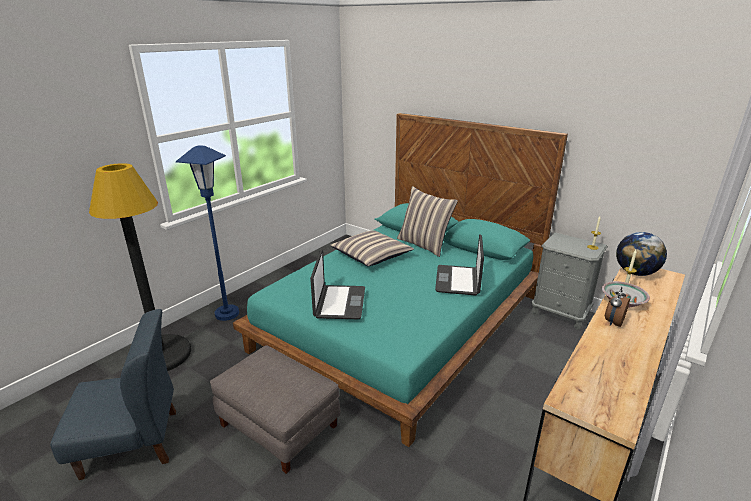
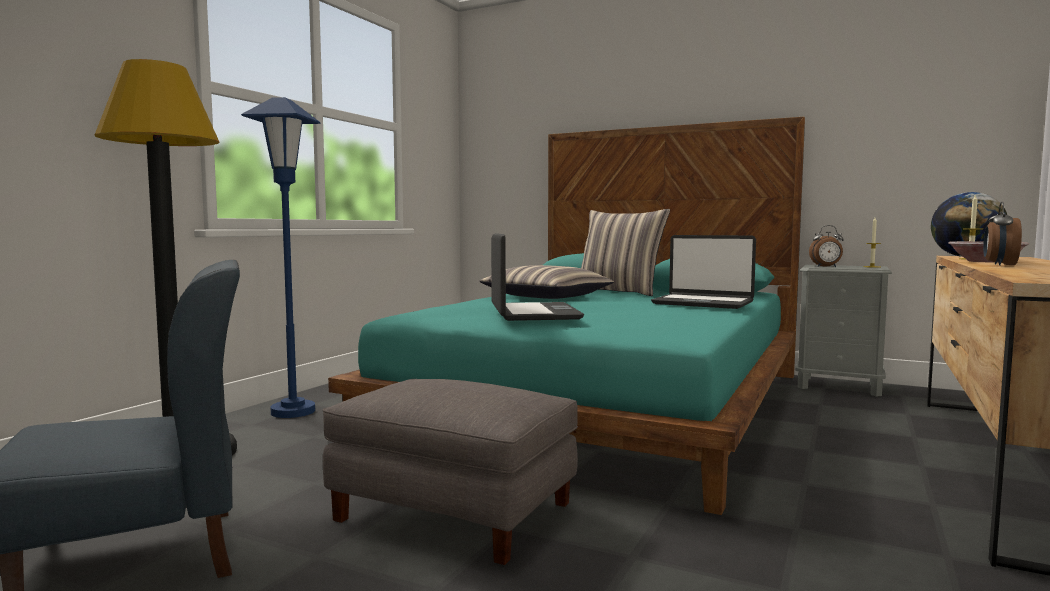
camera: 10 degrees left, 20 degrees down
(458, 281) = (703, 303): laptop -> laptop turned 60 degrees counterclockwise
(560, 244) = (826, 267): none -> alarm clock

